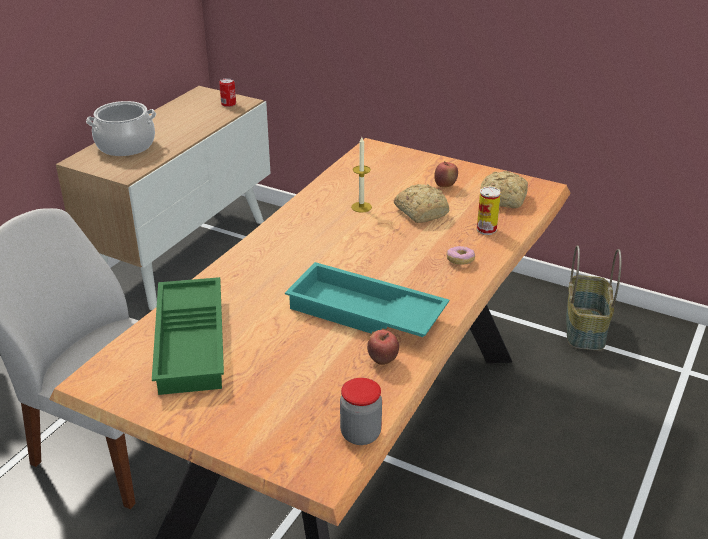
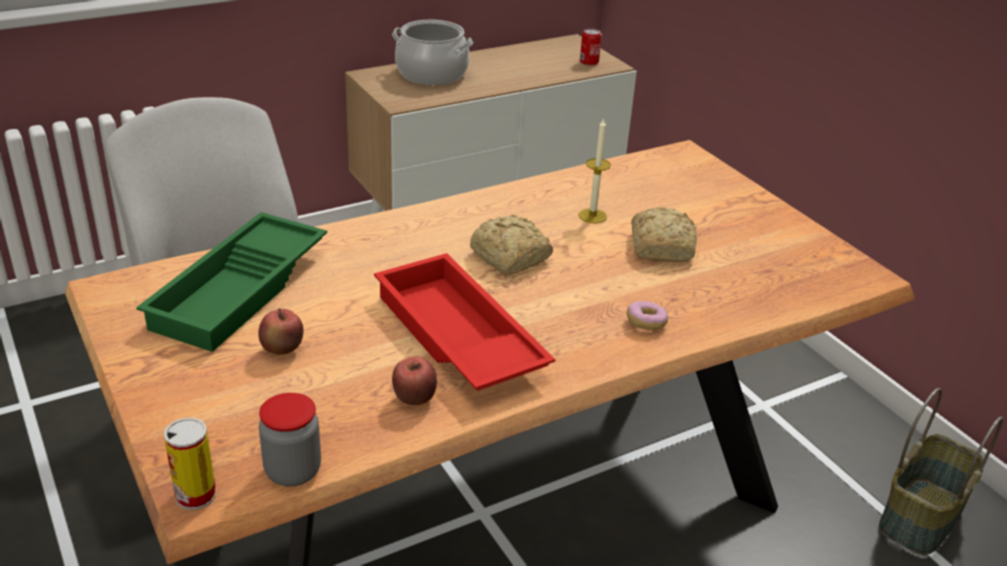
camera: 30 degrees right, 0 degrees up
(363, 313) = (455, 337): turquoise tray -> red tray
(445, 186) = (729, 227): apple -> apple (282, 350)
(486, 229) = (725, 299): can -> can (195, 495)
(504, 199) = (793, 271): bread -> bread (510, 258)

